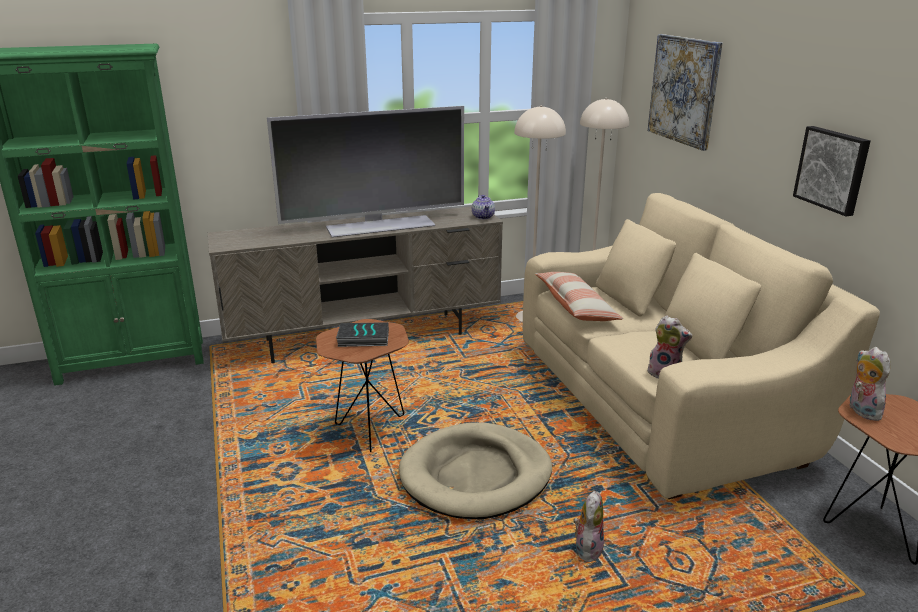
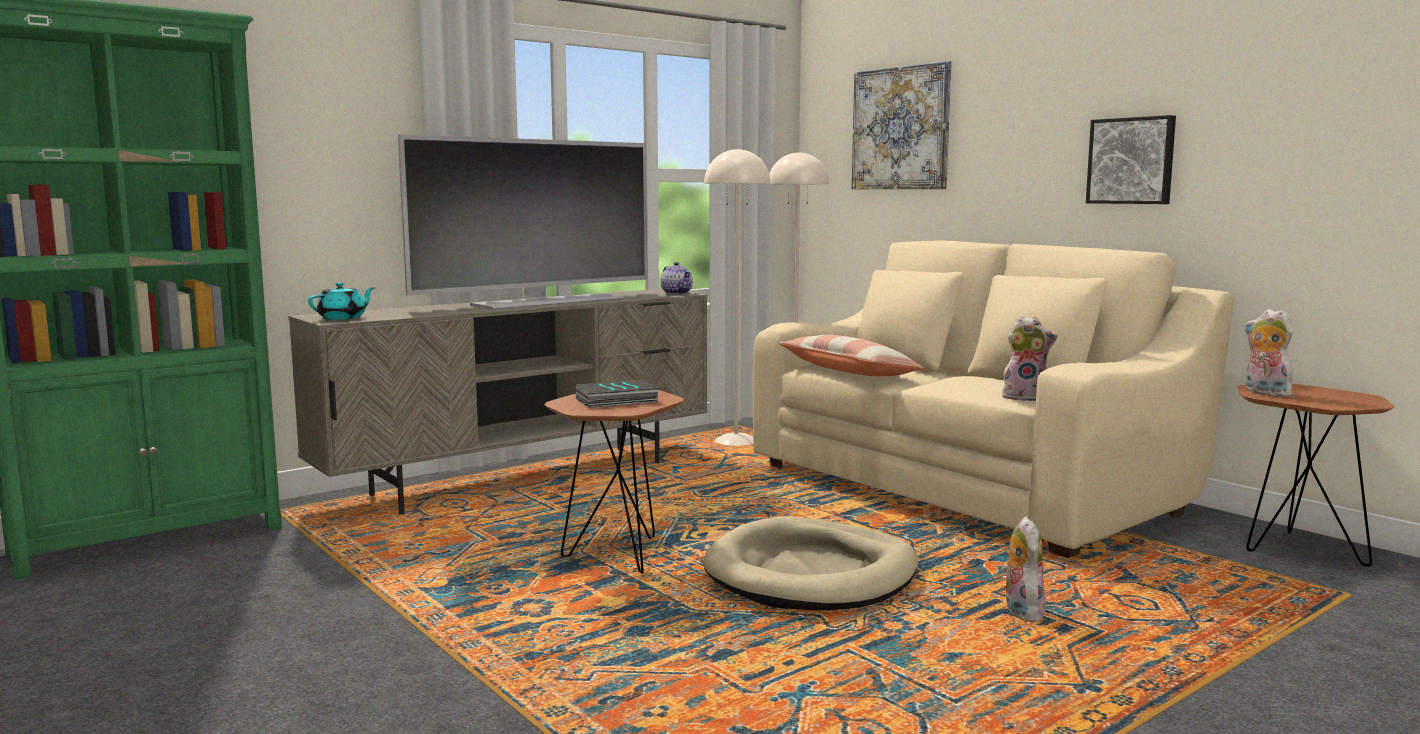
camera: 20 degrees left, 15 degrees down
(232, 242) = (343, 318): none -> turquoise teapot

